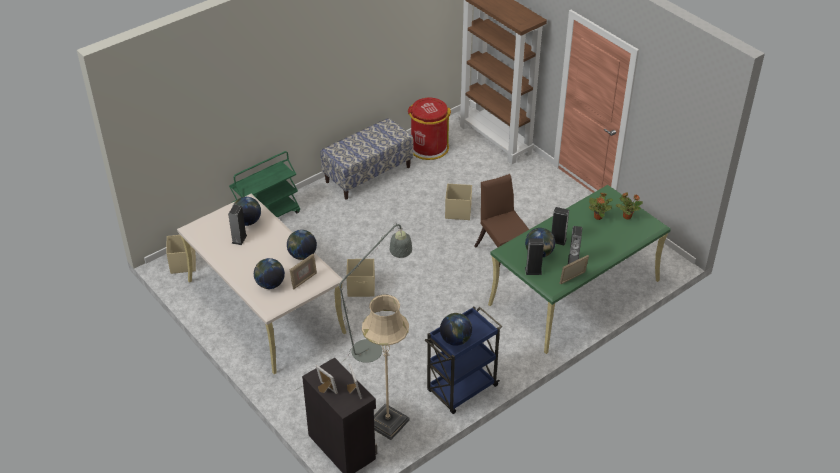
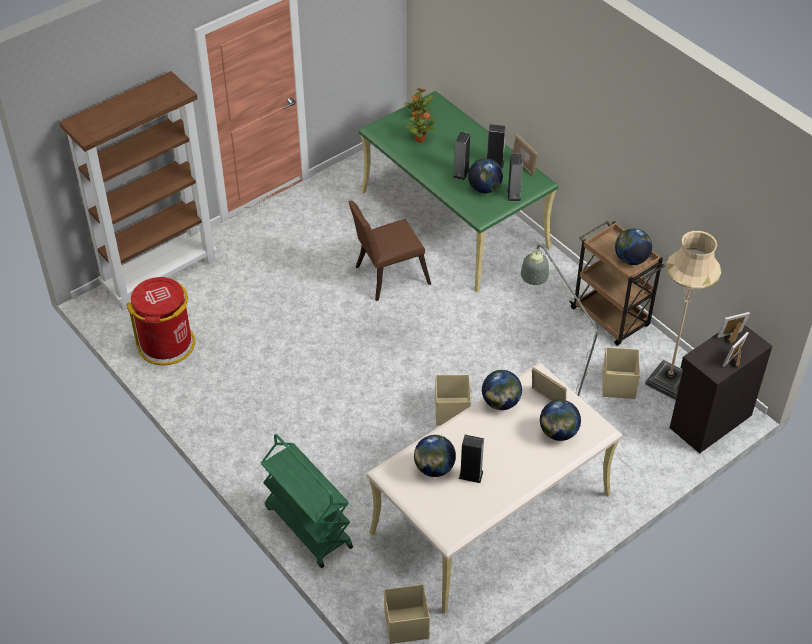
camera: 90 degrees left, 5 degrees up
(368, 174) = (218, 410): bench -> none
(457, 211) = (307, 316): beige storage box -> beige storage box (618, 385)
(461, 389) = (611, 318): blue cart -> brown cart

